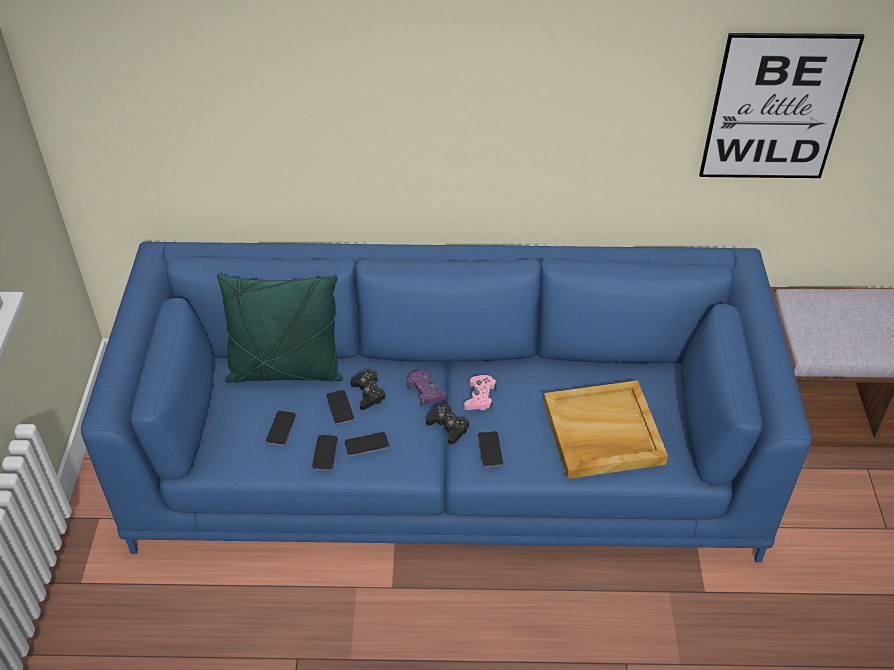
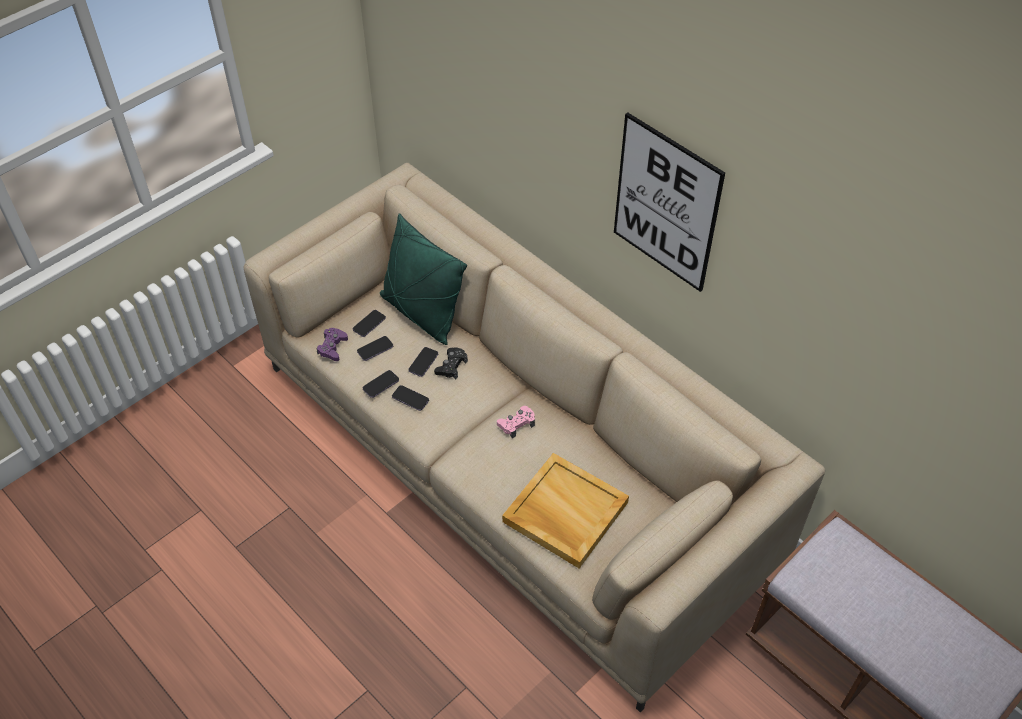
camera: 45 degrees right, 5 degrees up
(426, 392) = (488, 393): purple game controller -> purple game controller (332, 347)
(447, 461) = (512, 462): blue sofa -> beige sofa
(448, 426) = (473, 427): black game controller -> none
(490, 450) = (479, 463): phone -> phone (369, 324)
(776, 108) = (856, 349): picture -> picture (666, 203)

